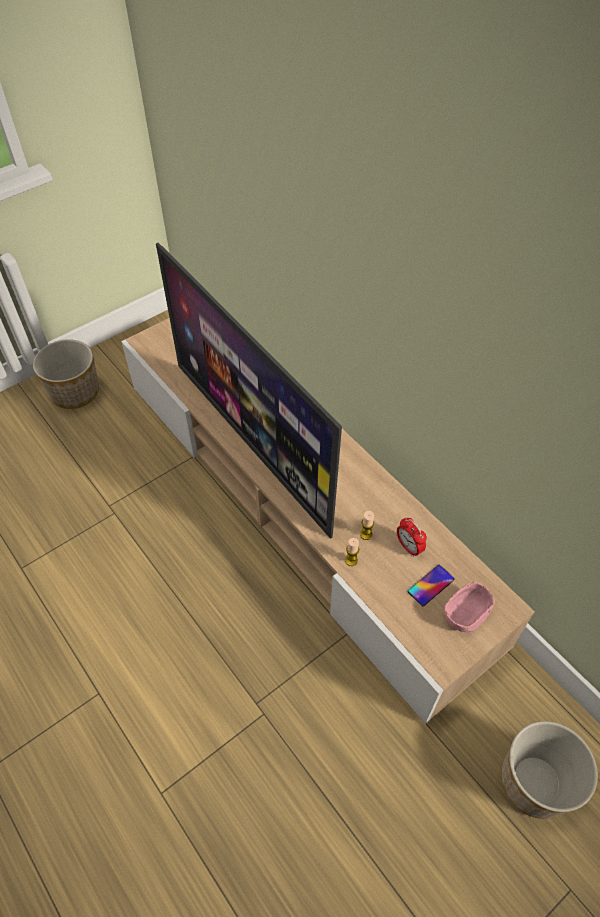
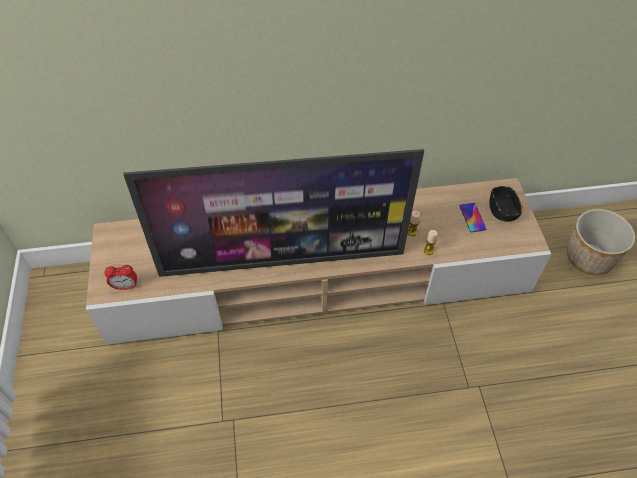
camera: 60 degrees left, 0 degrees up
(75, 392) = (63, 398): planter -> none
(409, 547) = (436, 214): alarm clock -> alarm clock (125, 286)
(465, 614) = (502, 211): pink bowl -> black bowl

